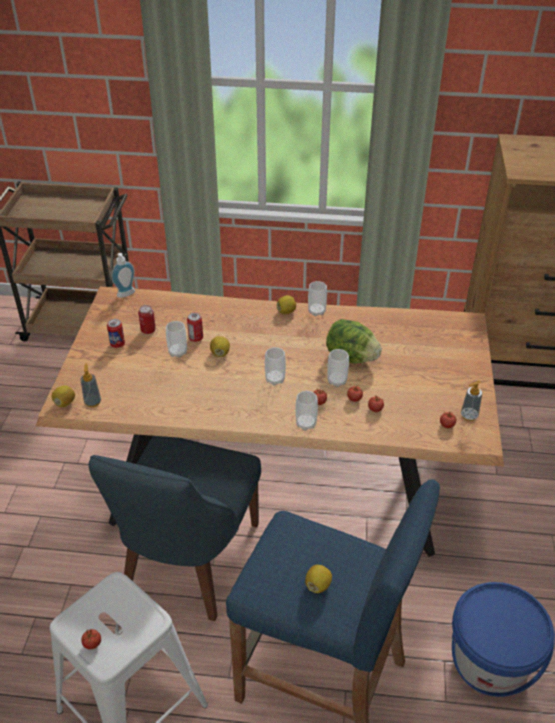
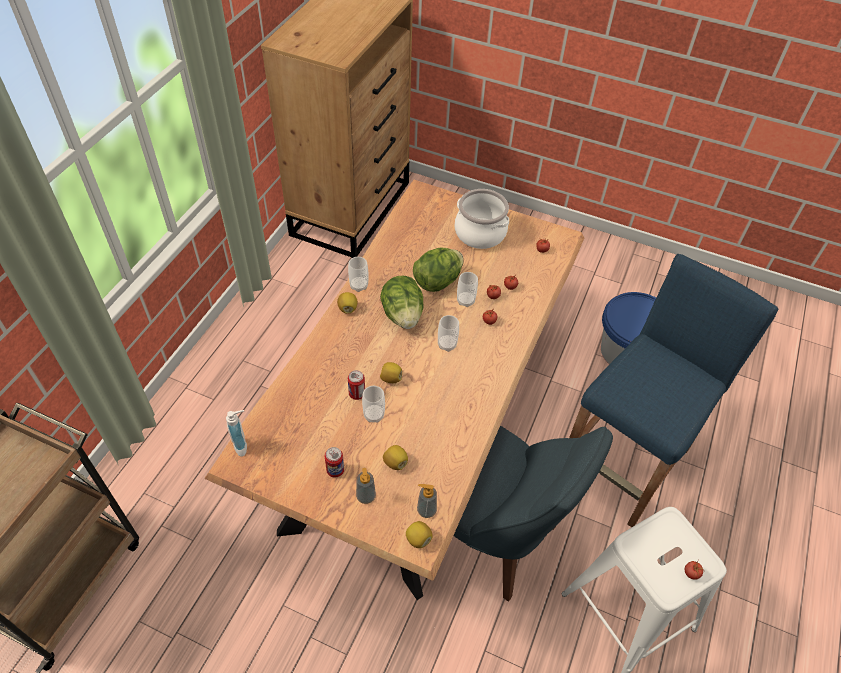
camera: 75 degrees left, 10 degrees up
(148, 330) = (323, 435): can -> none
(296, 344) = (402, 315): none -> lettuce
(306, 424) = (514, 338): cup -> none
(318, 585) = (675, 385): lemon -> lemon (395, 462)
(440, 374) = (480, 233): none -> cooking pot
(469, 416) = (535, 234): soap dispenser -> soap dispenser (366, 496)

